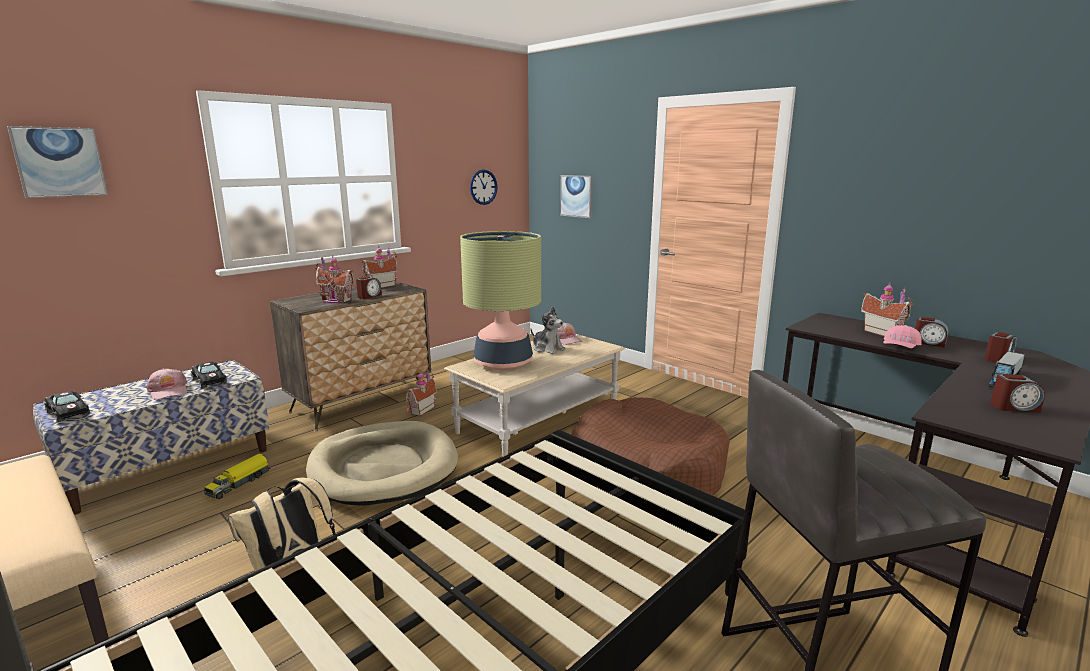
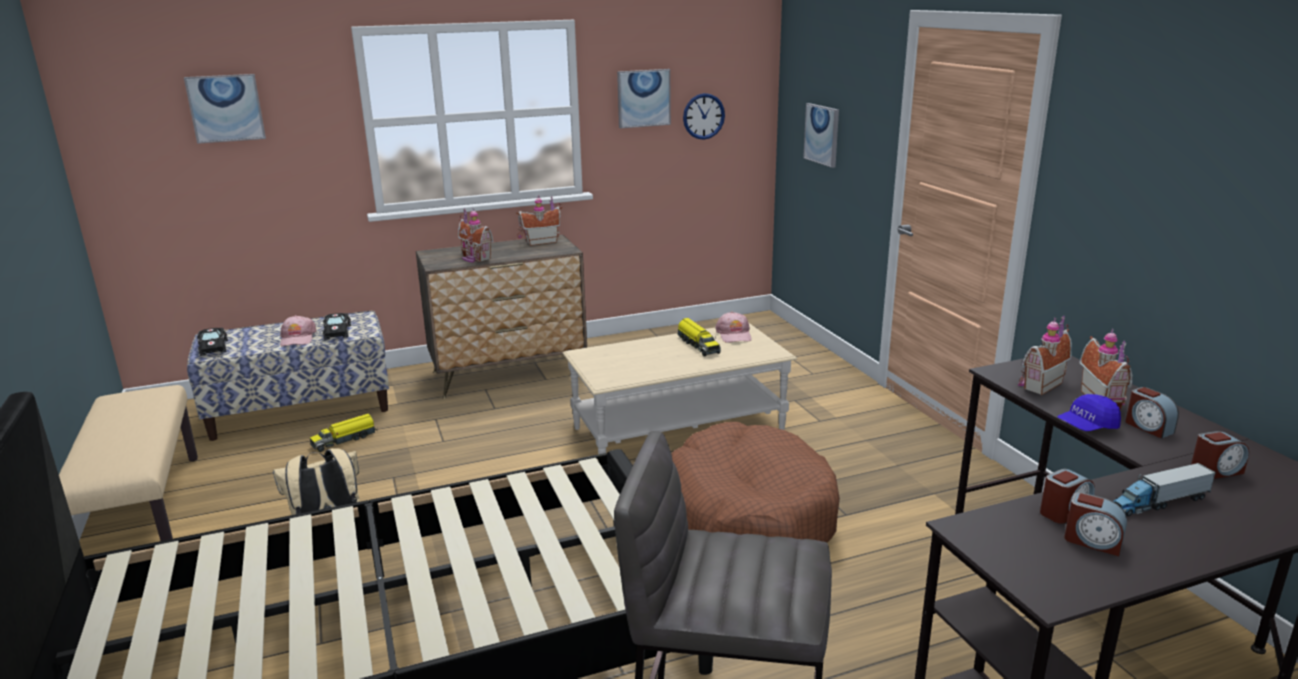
camera: 25 degrees right, 5 degrees up
(369, 296) = (513, 256): alarm clock -> alarm clock (1064, 511)
(383, 467) = (476, 452): beige dog bed -> none
(420, 410) = (560, 393): toy house -> toy house (1038, 385)
(442, 171) = (643, 98): none -> picture
(503, 363) = (628, 356): table lamp -> none
(547, 349) = (698, 345): plush toy -> toy truck
(900, 347) = (1087, 427): pink cap -> blue cap

